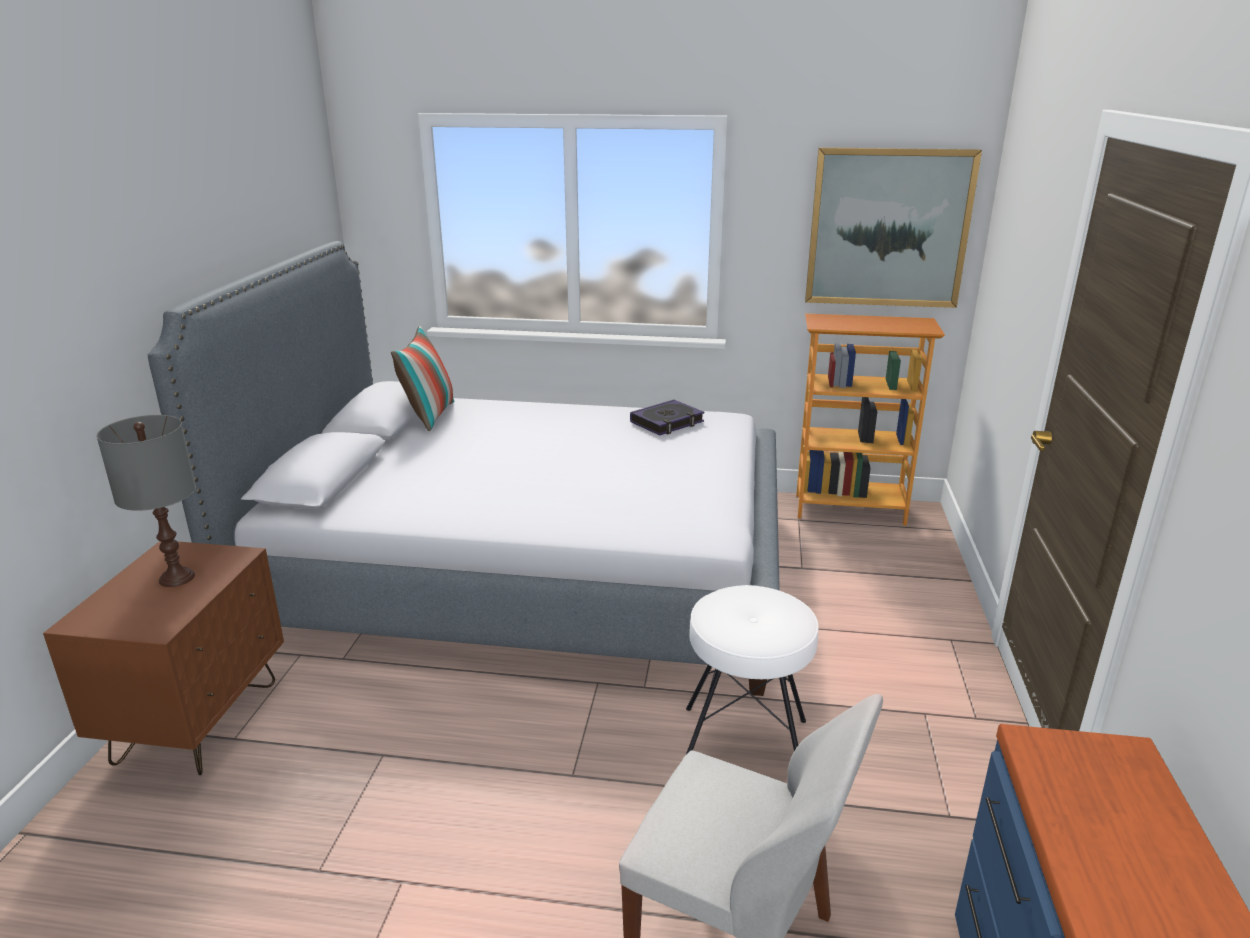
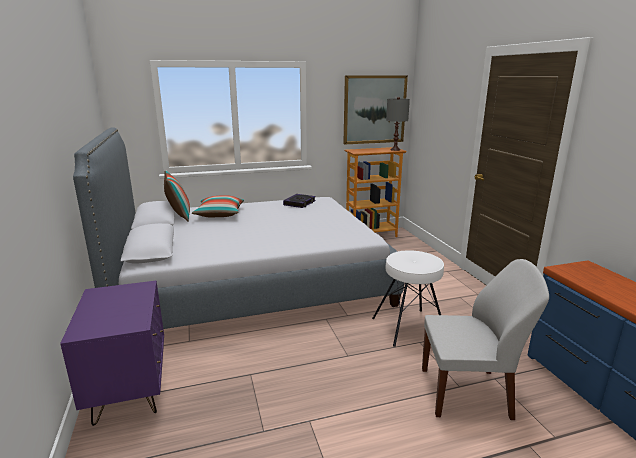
camera: 25 degrees left, 5 degrees down
(176, 578) = (118, 302): grey table lamp -> grey table lamp (395, 149)
(198, 722) = (129, 390): brown nightstand -> purple nightstand
(497, 424) = (219, 214): none -> pillow

